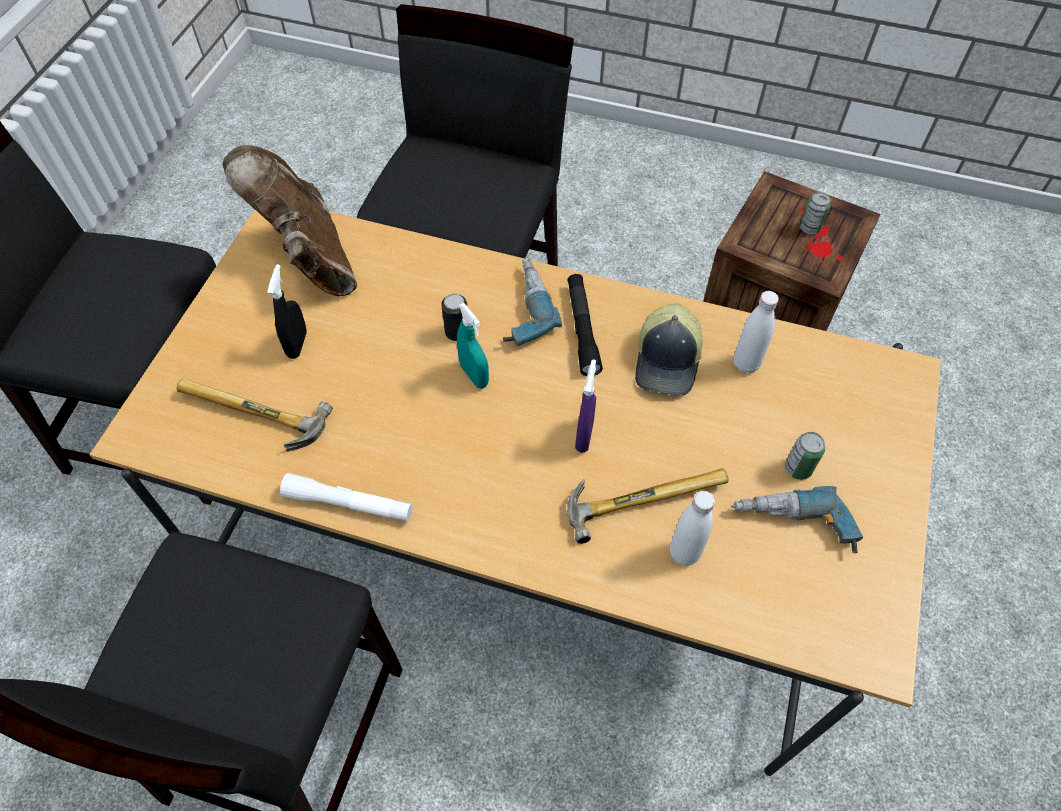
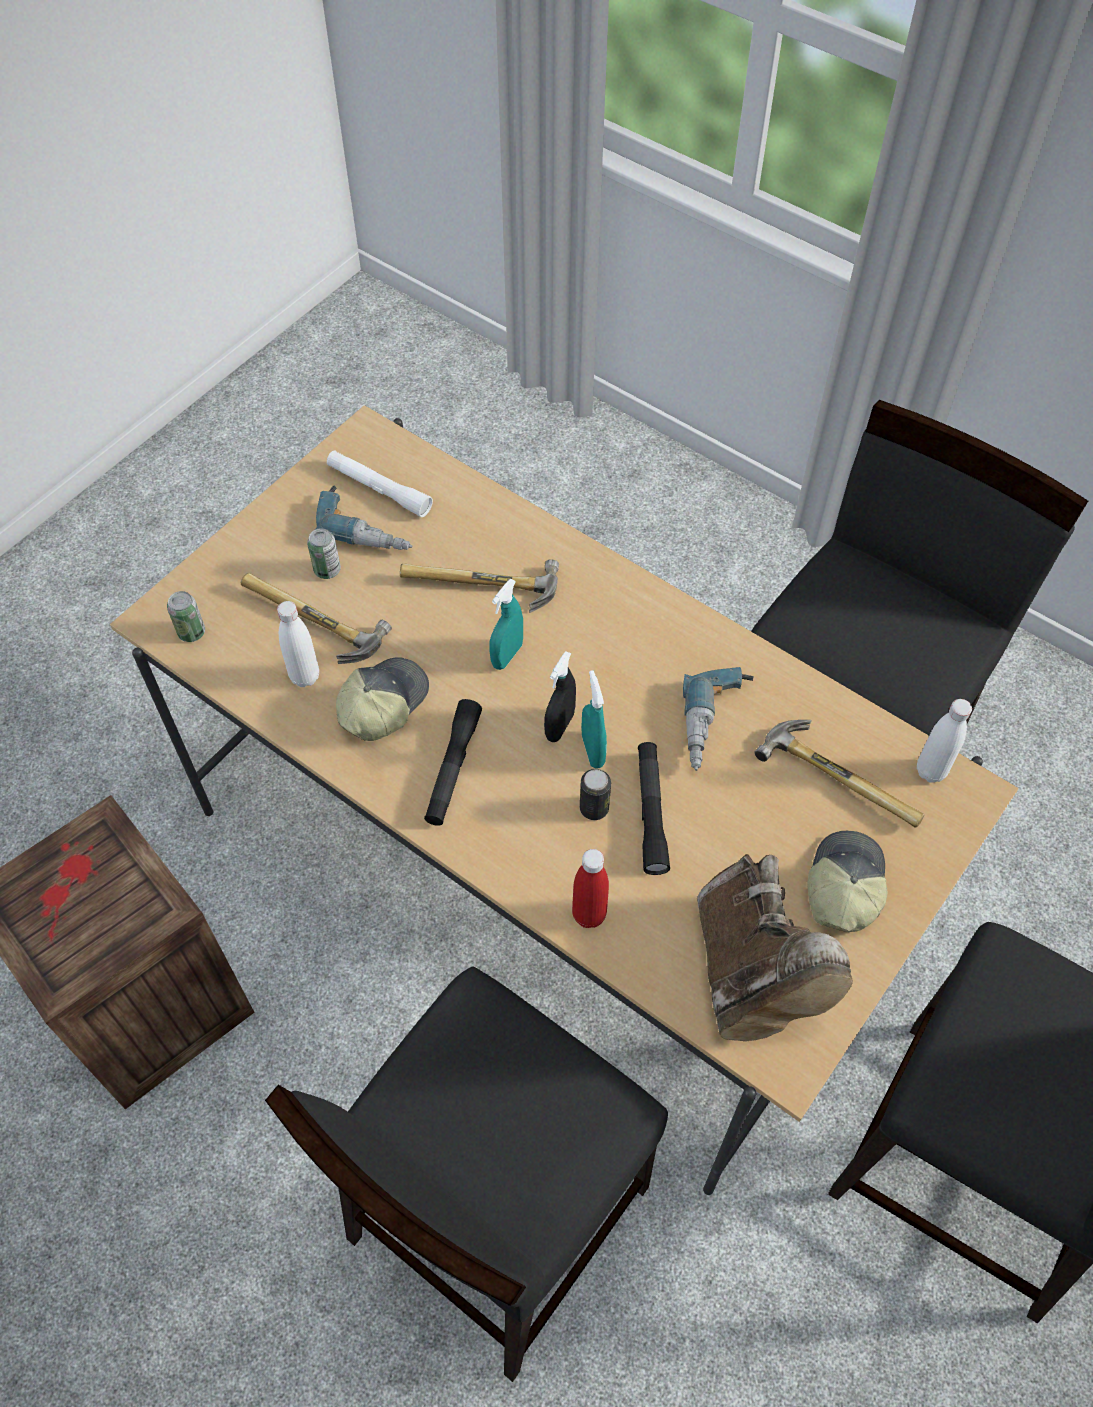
camera: 160 degrees left, 0 degrees up
(245, 332) = (843, 886): none -> cap
(297, 344) = (782, 850): black spray bottle -> black spray bottle (560, 726)
(349, 504) = (754, 660): white flashlight -> white flashlight (379, 489)
(410, 342) = (651, 812): none -> black flashlight
(435, 262) = (589, 915): none -> red bottle
(520, 308) = (510, 816): power drill -> power drill (717, 725)
(584, 436) = (507, 655): purple spray bottle -> turquoise spray bottle
(684, 553) = (469, 537): white bottle -> white bottle (931, 771)
(776, 409) = (308, 625): none -> hammer
(809, 228) = (65, 902): can -> can (191, 632)

